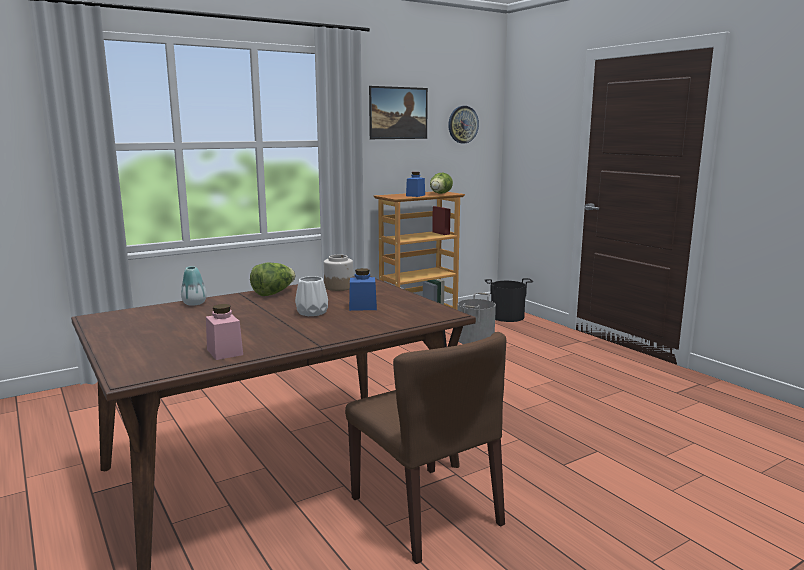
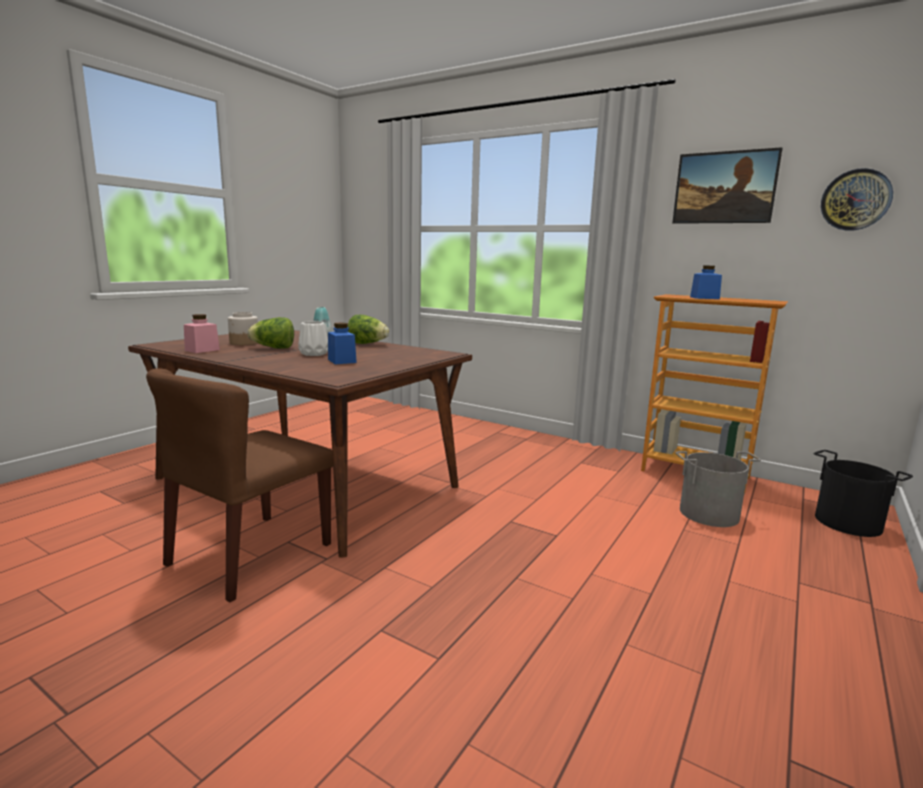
camera: 65 degrees right, 0 degrees up
(339, 287) = (406, 352): jar -> jar (244, 343)
(440, 194) = (750, 300): lettuce -> lettuce (273, 348)

